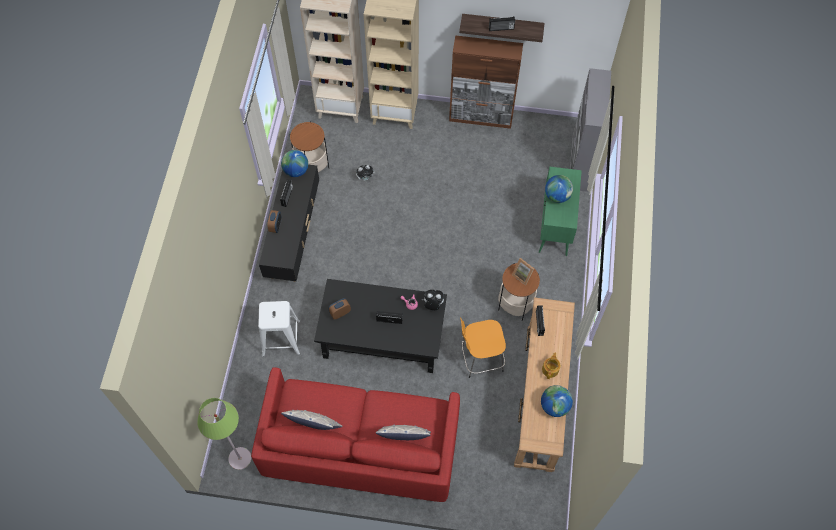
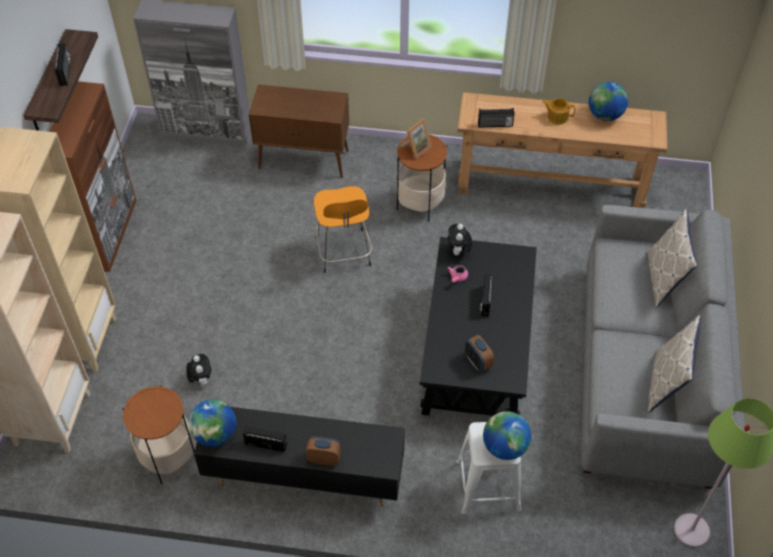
camera: 90 degrees left, 10 degrees down
(360, 447) = (646, 374): red sofa -> grey sofa
(480, 358) = (501, 241): orange stool -> orange stool (344, 253)
(555, 227) = (304, 160): green cabinet -> brown cabinet
(557, 196) = (297, 108): globe -> globe (504, 447)

